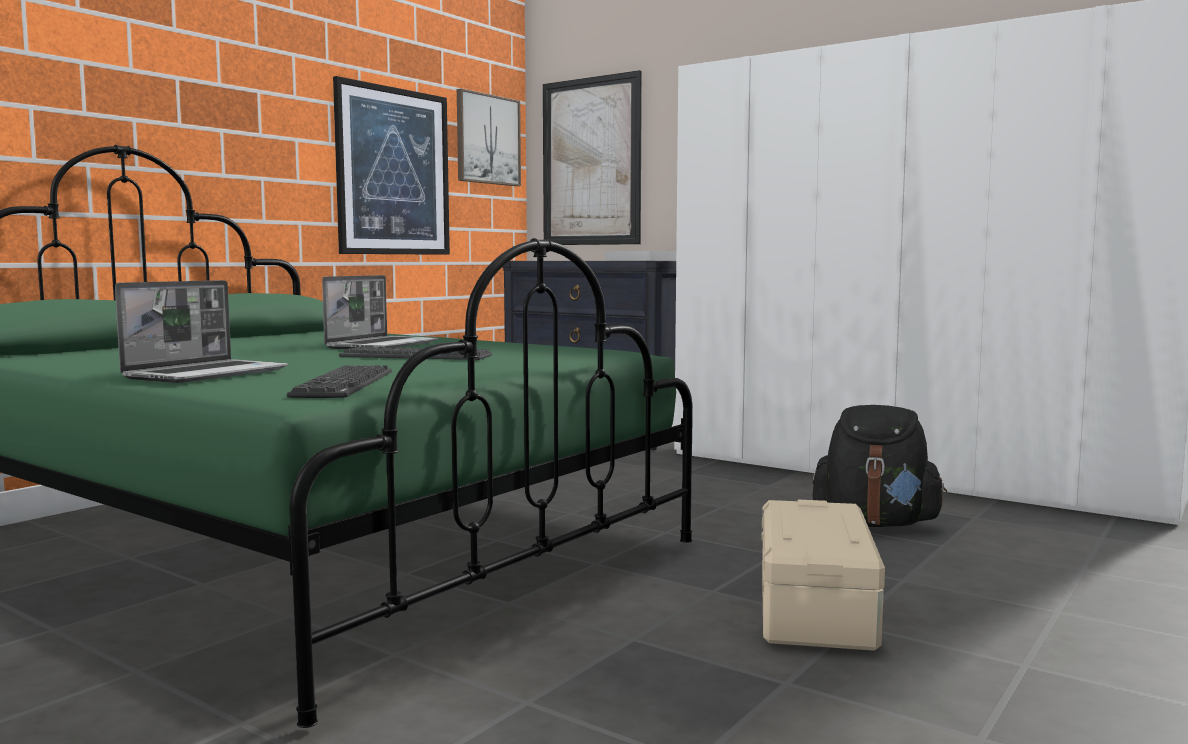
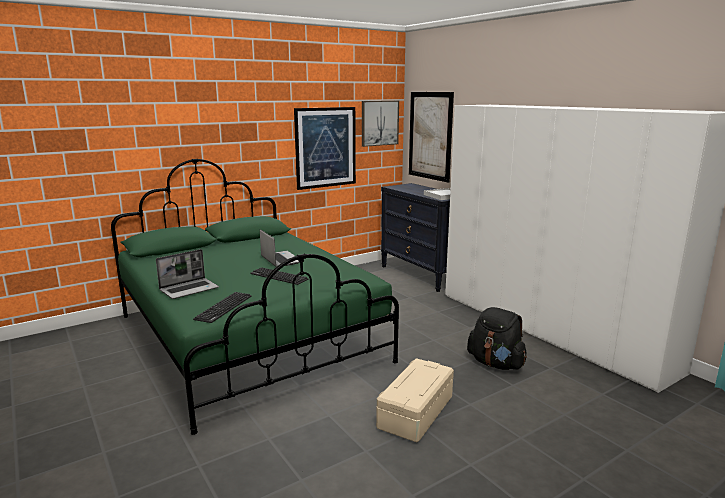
camera: 20 degrees right, 10 degrees up
(382, 345) = (280, 260): laptop -> laptop turned 75 degrees counterclockwise

